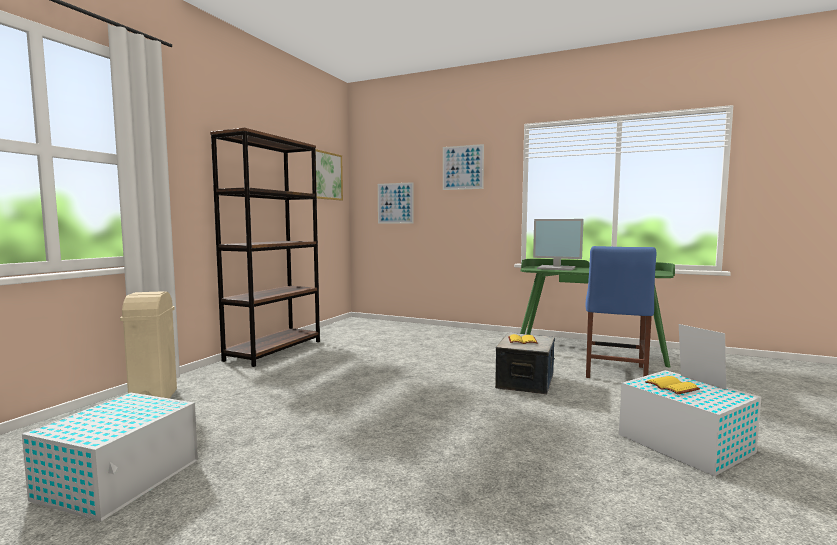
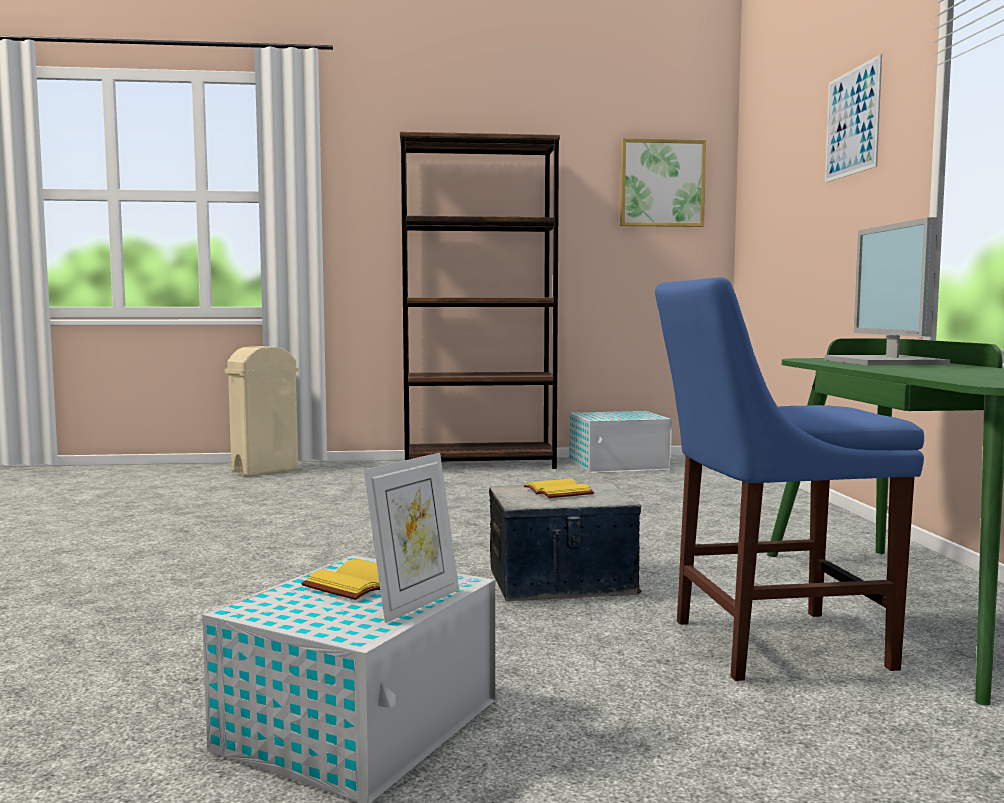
camera: 60 degrees right, 0 degrees up
(122, 479) = (88, 502): white storage box -> white storage box (620, 465)
(395, 203) = (774, 223): picture -> none

